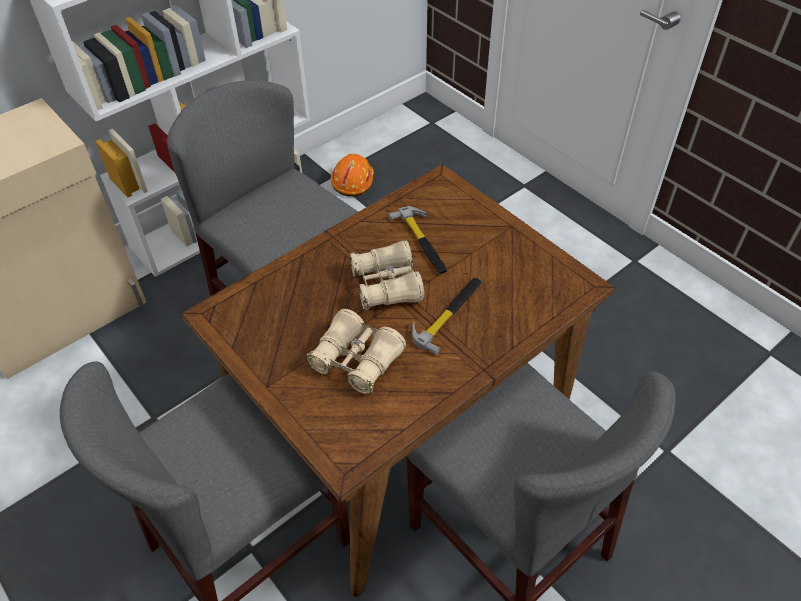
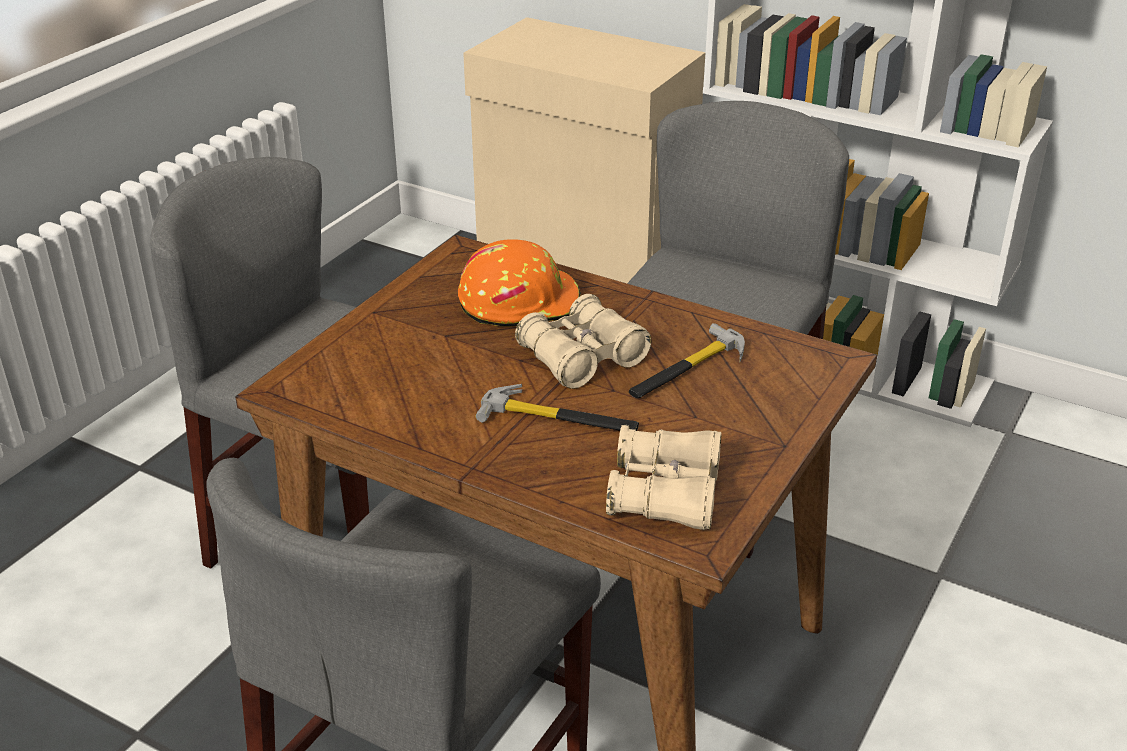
camera: 70 degrees right, 15 degrees down
(352, 180) = (1022, 456): orange hard hat -> orange hard hat (519, 302)
(356, 360) = (440, 362): beige binoculars -> beige binoculars (665, 494)

